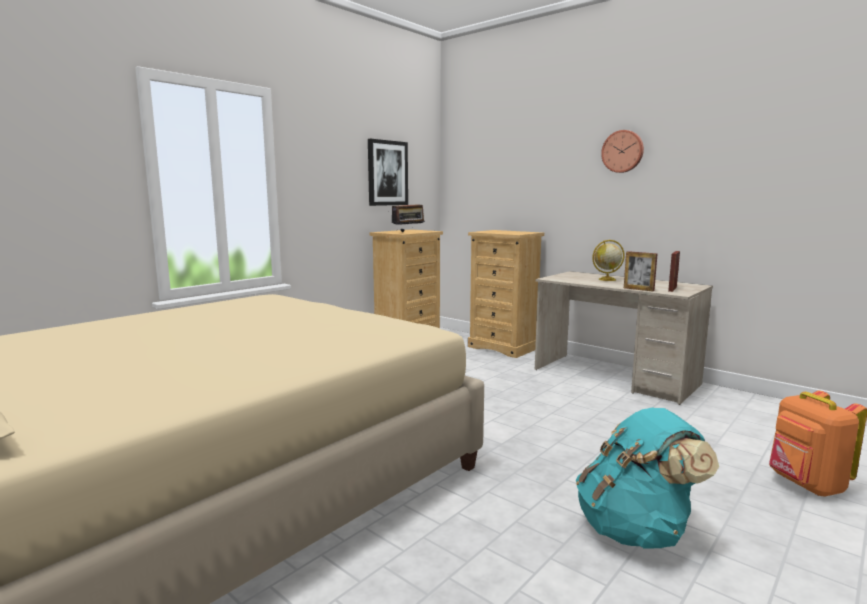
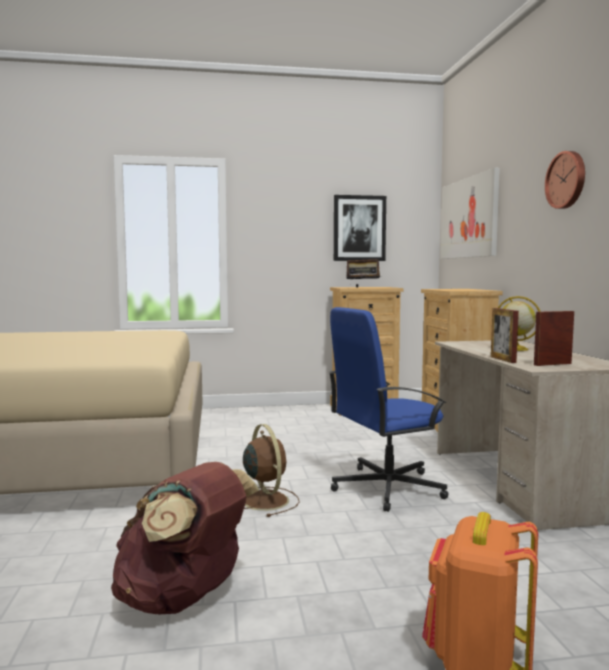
camera: 40 degrees right, 5 degrees down
(490, 169) = (469, 218): none -> picture
(514, 441) = (265, 500): none -> brown fan
(561, 404) = (386, 488): none -> blue office chair
(636, 530) = (184, 599): turquoise backpack -> brown backpack

